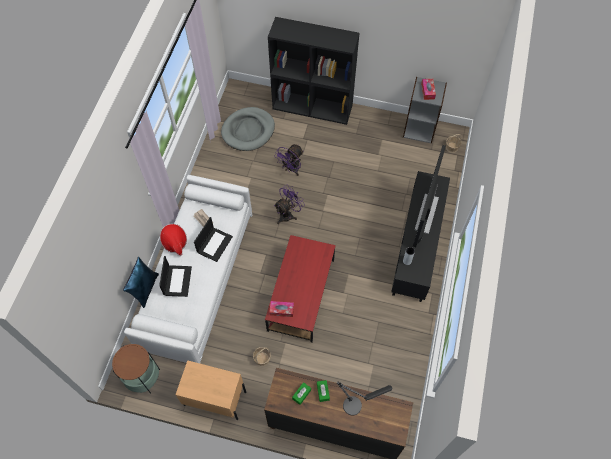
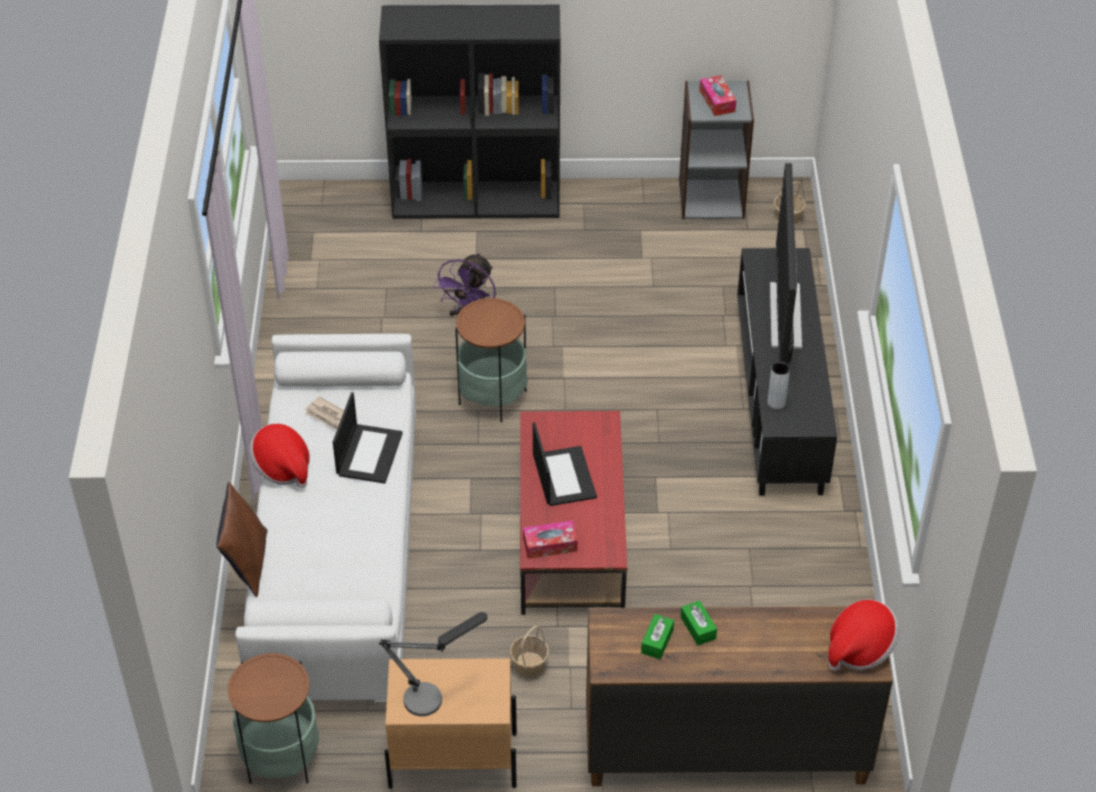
camera: 15 degrees left, 15 degrees down
(145, 289) = (247, 563): blue pillow -> brown pillow
(177, 280) = (312, 532): laptop -> laptop (563, 476)
(248, 130) = (354, 266): grey dog bed -> none
(288, 214) = (492, 397): purple fan -> side table
(358, 404) = (775, 633): table lamp -> table lamp (434, 695)
(395, 423) = (859, 648): none -> hat

